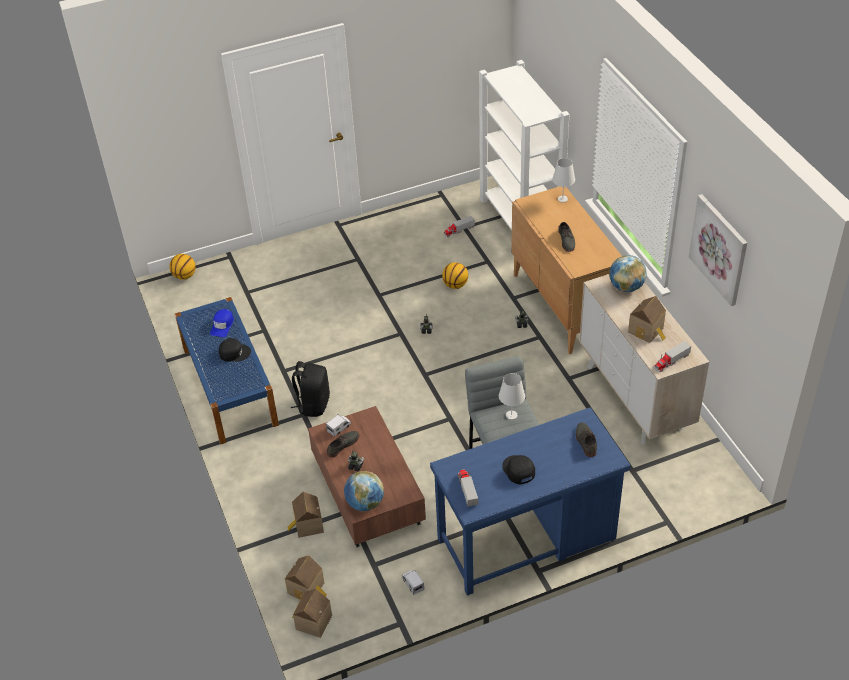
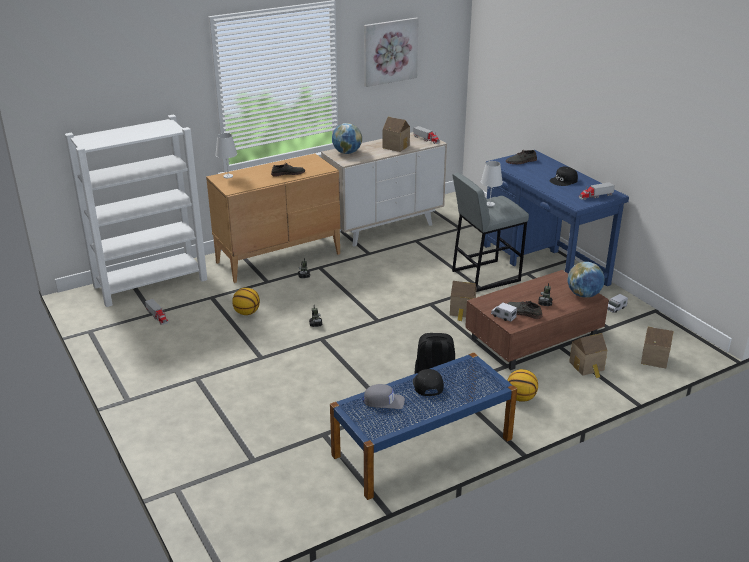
camera: 100 degrees left, 15 degrees down
(184, 276) = (214, 530): basketball -> basketball (521, 398)
(222, 325) = (384, 401): blue cap -> grey cap
(312, 622) = (684, 352): toy house -> toy house (462, 311)

